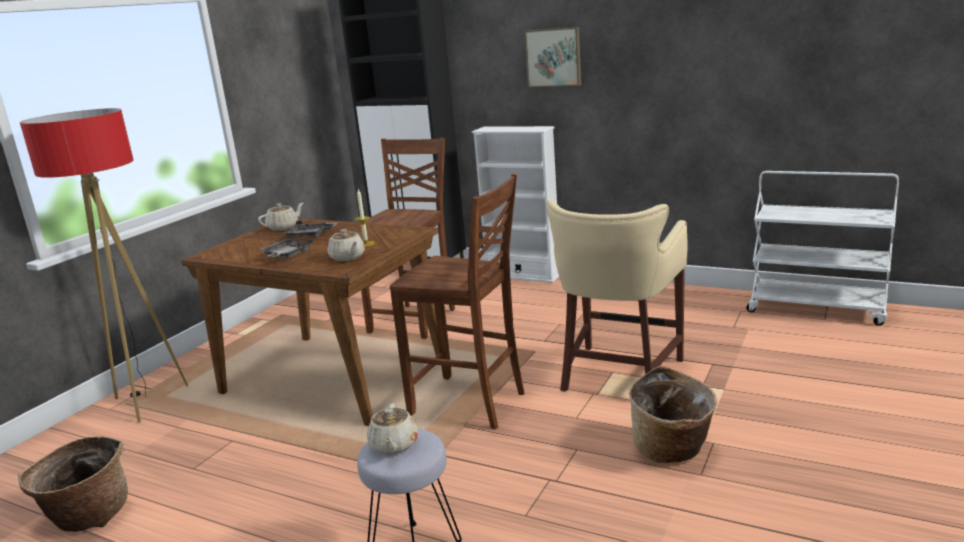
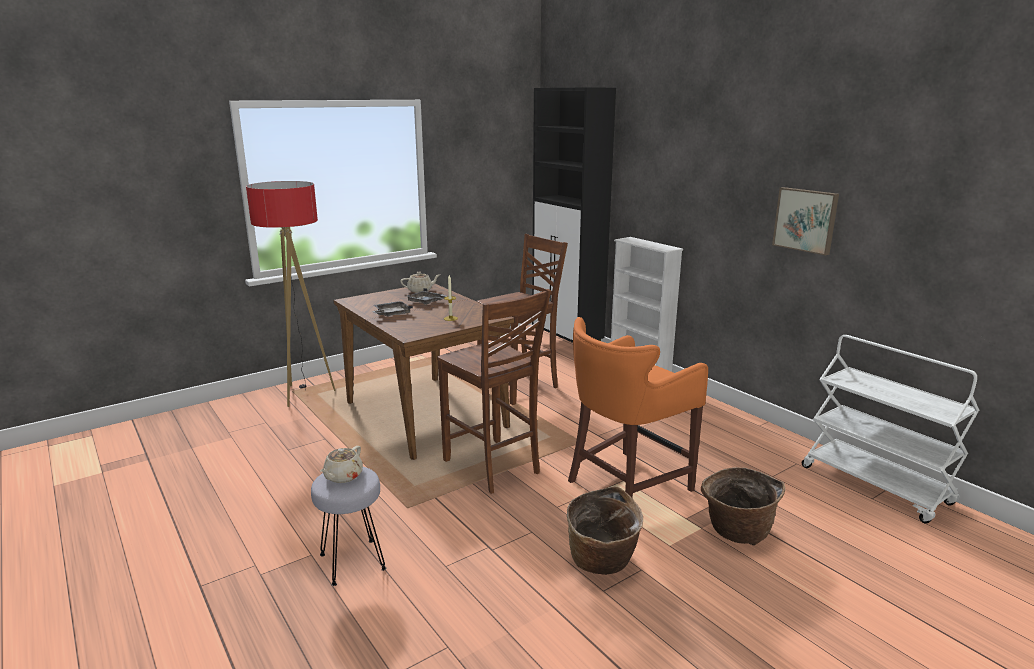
camera: 25 degrees right, 0 degrees up
(88, 517) = (210, 459): basket -> basket (736, 532)
(348, 257) = (424, 326): beige teapot -> none
(554, 57) = (692, 186): picture -> picture (806, 220)
(619, 376) = (625, 485): beige stool -> orange stool

